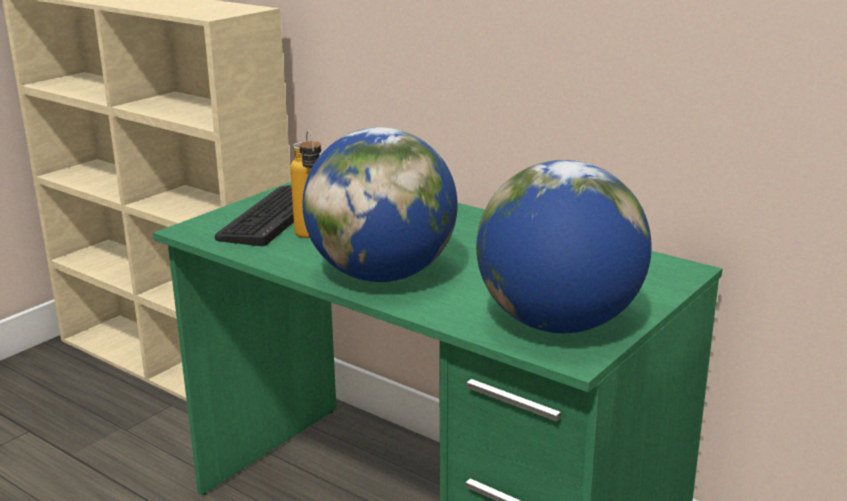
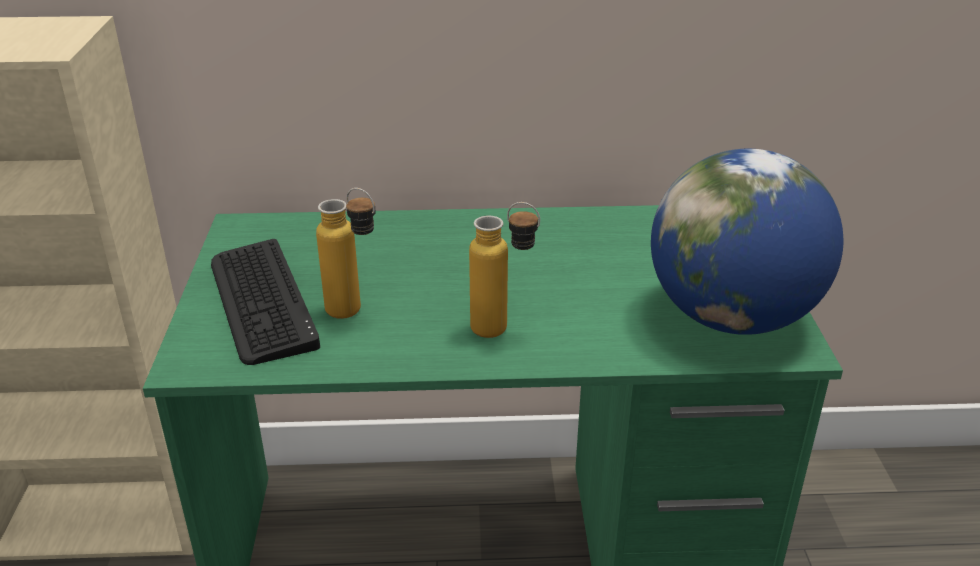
camera: 40 degrees left, 10 degrees up
(382, 275) = (503, 331): globe -> bottle

